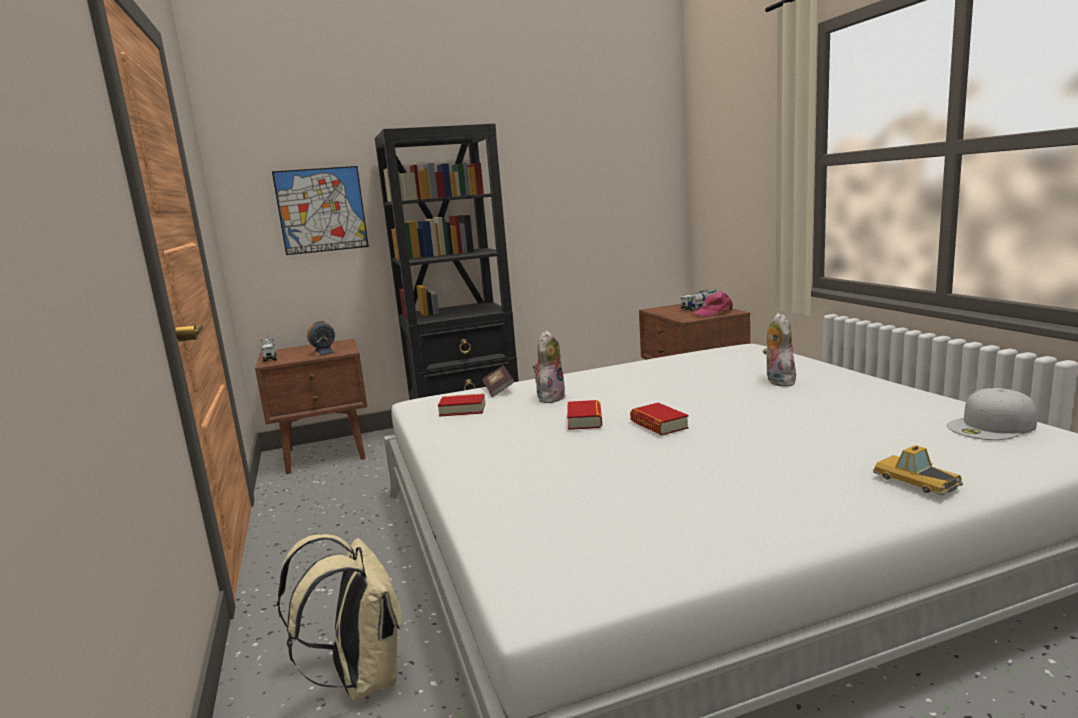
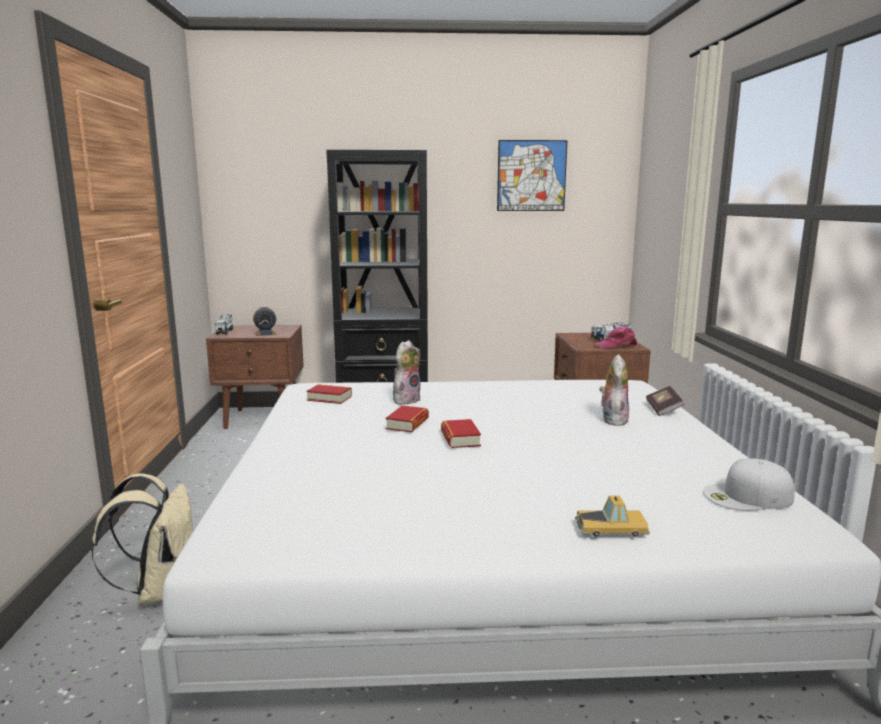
camera: 15 degrees right, 0 degrees up
(321, 210) = (286, 213): picture -> picture (531, 176)
(498, 390) = (375, 386): book -> book (663, 409)
(915, 480) = (612, 528): toy car -> toy car turned 105 degrees clockwise

